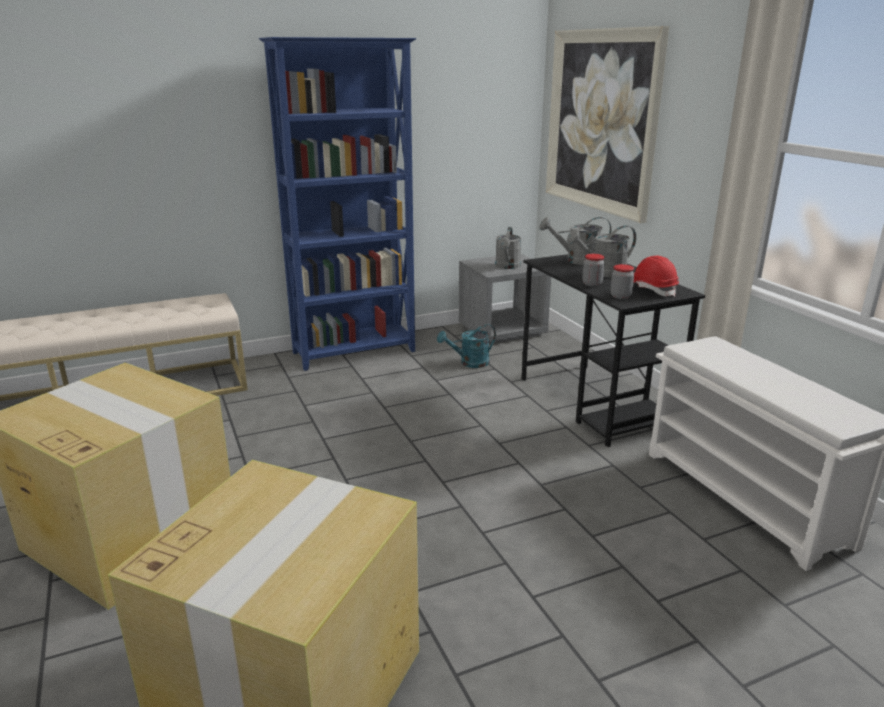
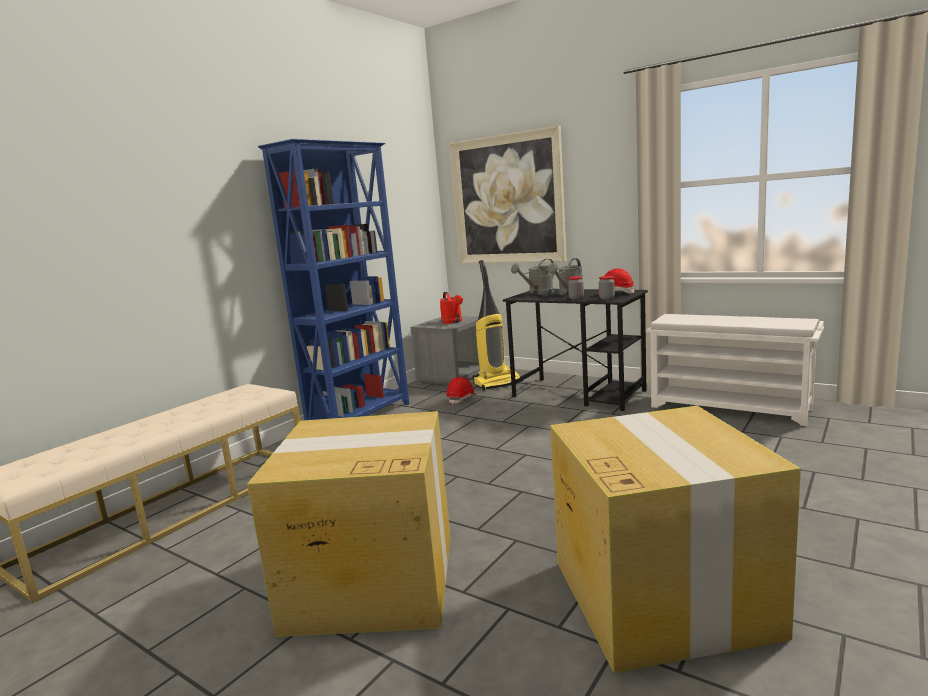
camera: 30 degrees left, 10 degrees down
(469, 363) = (462, 399): turquoise watering can -> red hard hat
(507, 266) = (453, 322): grey watering can -> red watering can
(533, 355) = (498, 383): none -> vacuum cleaner

